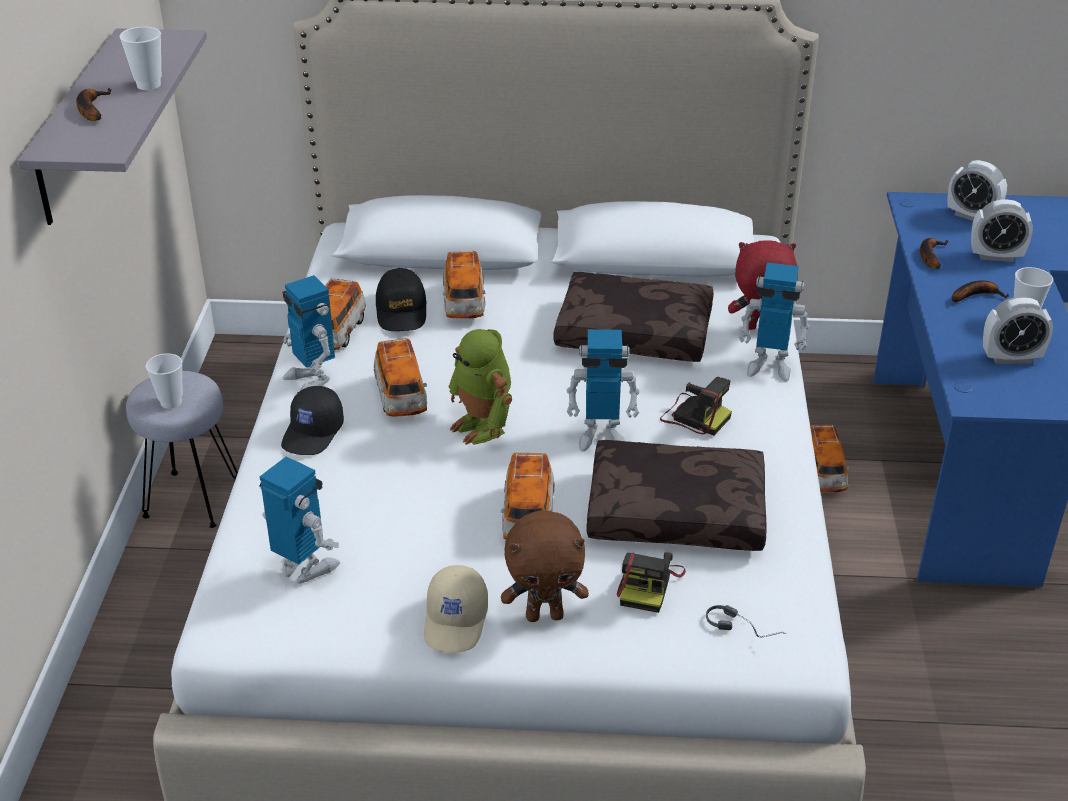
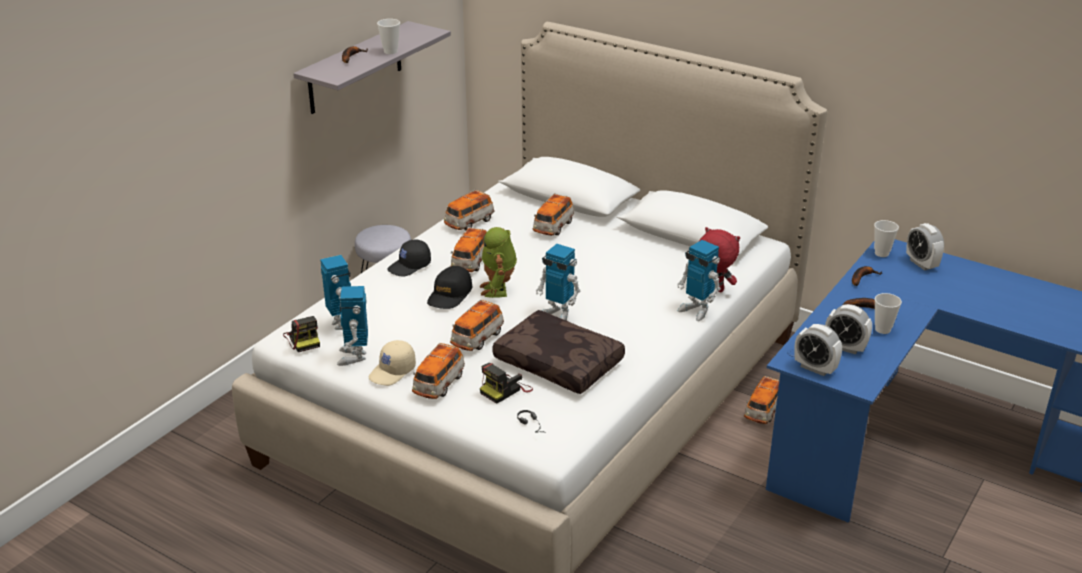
camera: 30 degrees right, 5 degrees down
(171, 402) = (378, 239): cup -> cup (881, 253)
(311, 380) = (434, 241): toy robot -> toy robot (354, 356)
(401, 311) = (515, 221): black cap -> black cap (450, 295)
(545, 615) = (439, 385): brown plush toy -> toy car
(635, 332) = (636, 269): brown pillow -> none
(694, 416) = (621, 321): camera -> camera (303, 339)
(995, 256) = (908, 290): alarm clock -> alarm clock (815, 368)

